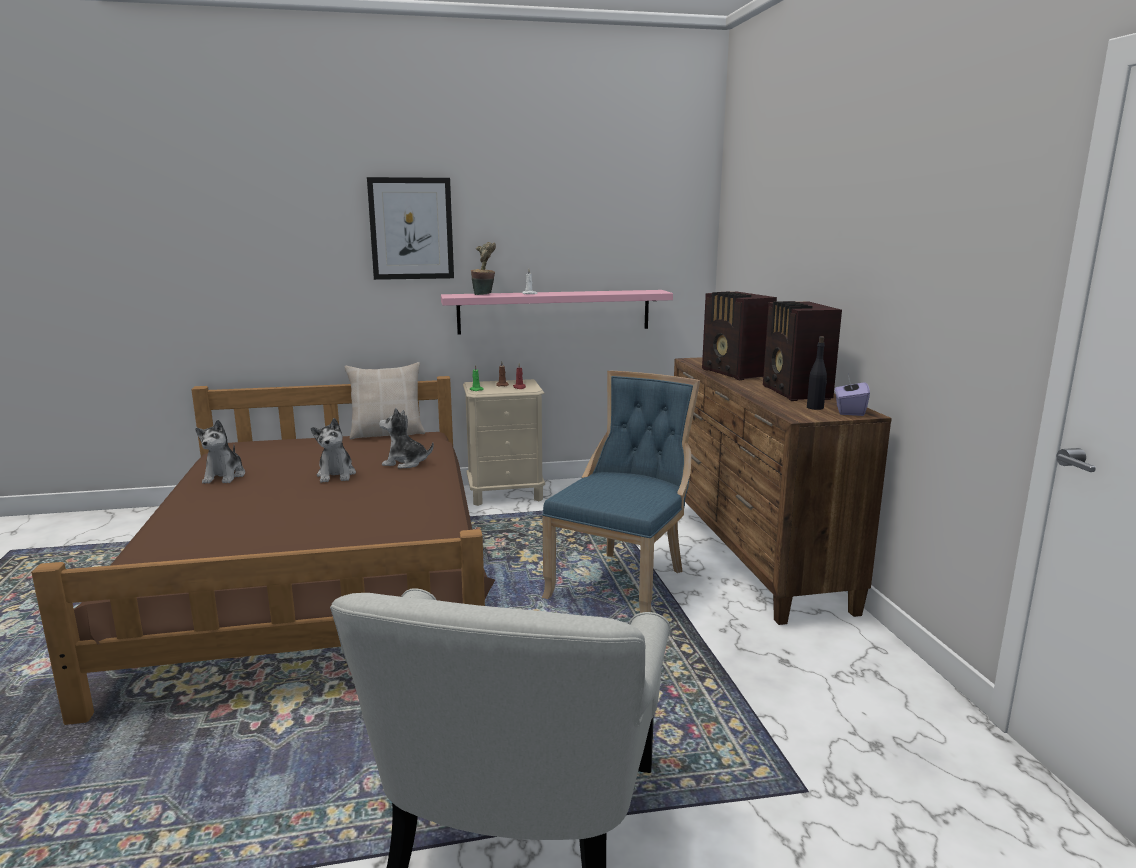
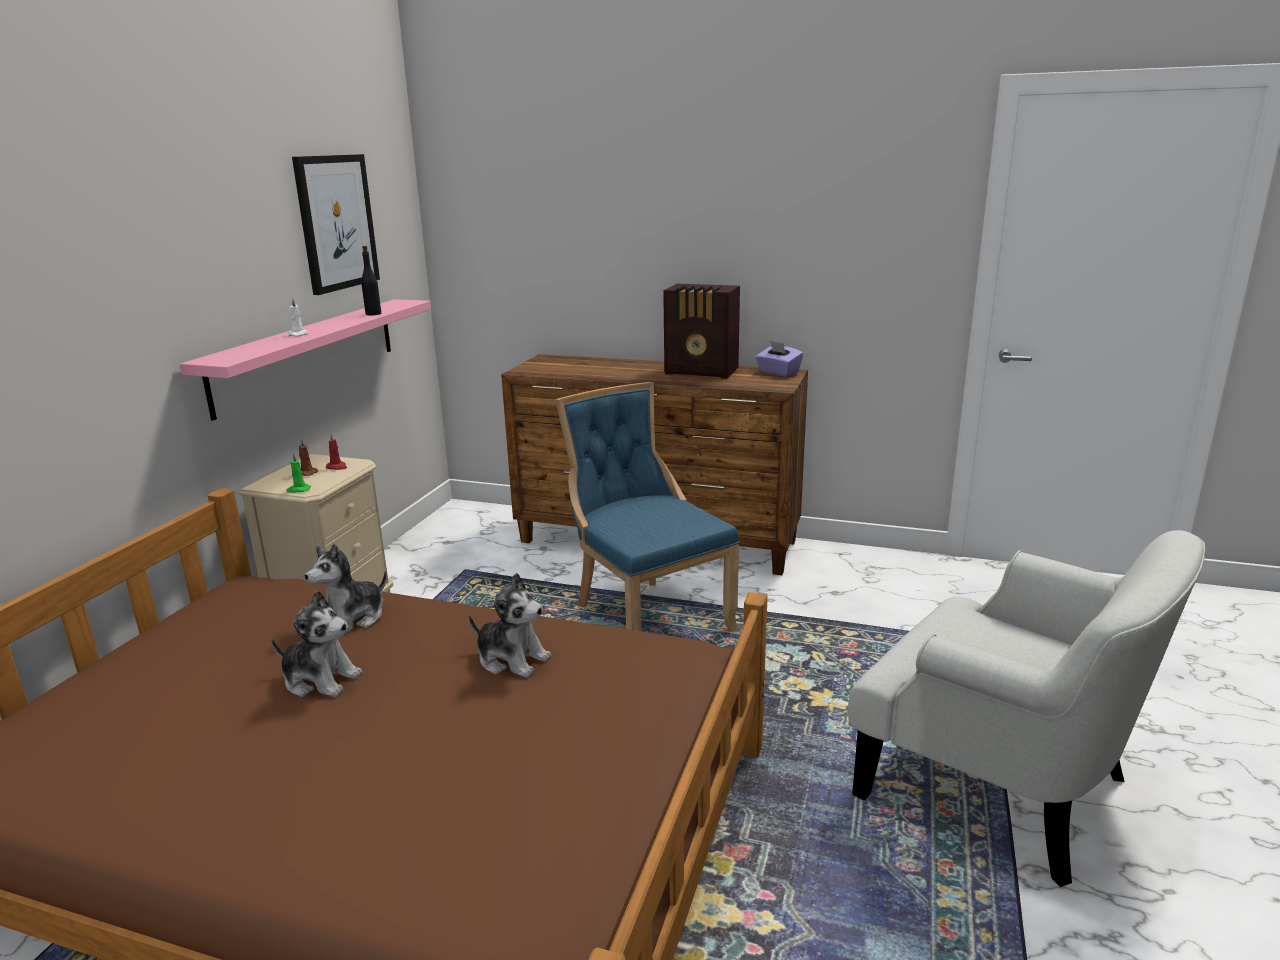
camera: 60 degrees left, 5 degrees up
(225, 476) = (153, 793): plush toy -> plush toy (512, 659)
(387, 433) = (179, 612): beige pillow -> none
(411, 229) = (120, 262): picture -> picture (336, 222)
(484, 294) = (248, 348): potted plant -> none
(735, 373) = (604, 371): radio -> none
(815, 407) = (756, 377): black bottle -> black bottle (373, 314)

